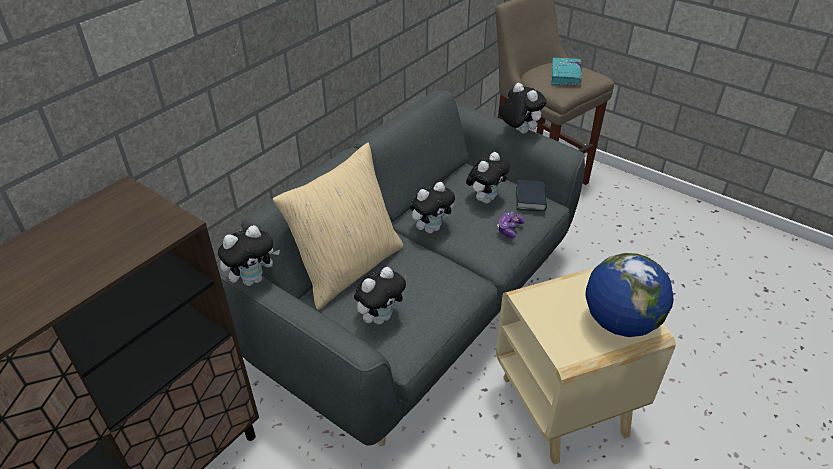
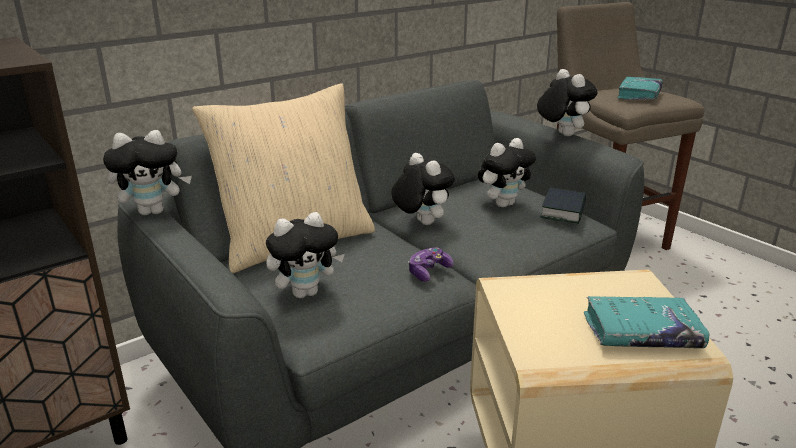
camera: 15 degrees right, 15 degrees down
(431, 228) = (421, 222): plush toy -> plush toy turned 105 degrees counterclockwise
(509, 229) = (522, 234): game controller -> game controller (429, 271)
(620, 322) = (641, 333): globe -> turquoise book

